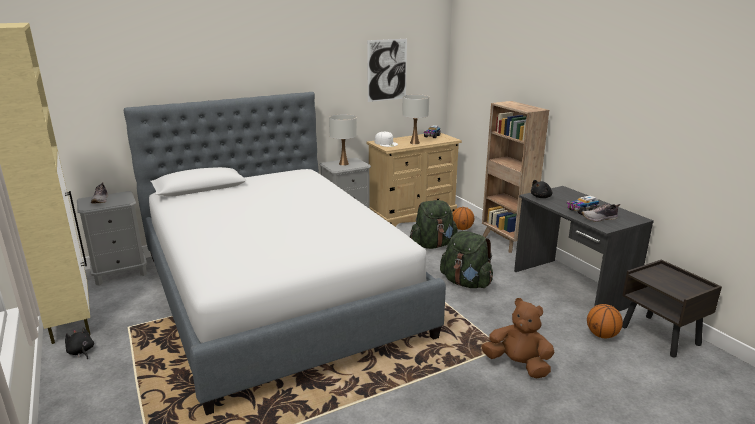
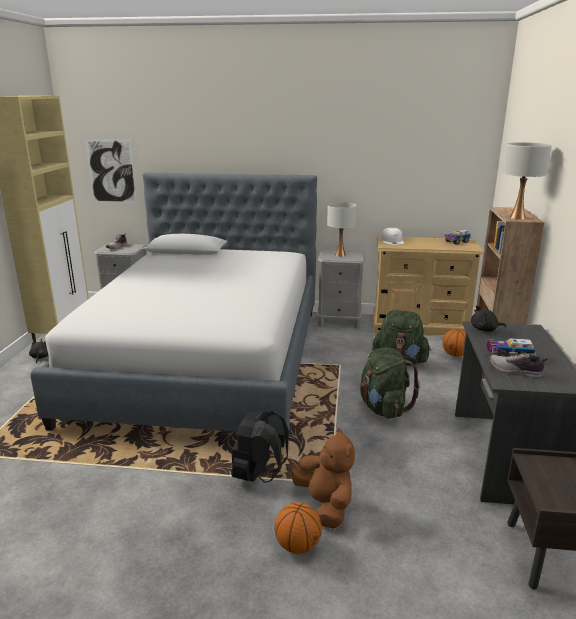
camera: 35 degrees right, 0 degrees up
(387, 70) = (410, 160): picture -> picture (111, 171)
(415, 143) = (423, 245): white table lamp -> white table lamp (517, 217)
(448, 366) = (258, 475): none -> black backpack
(602, 335) = (467, 520): basketball -> basketball (298, 546)

